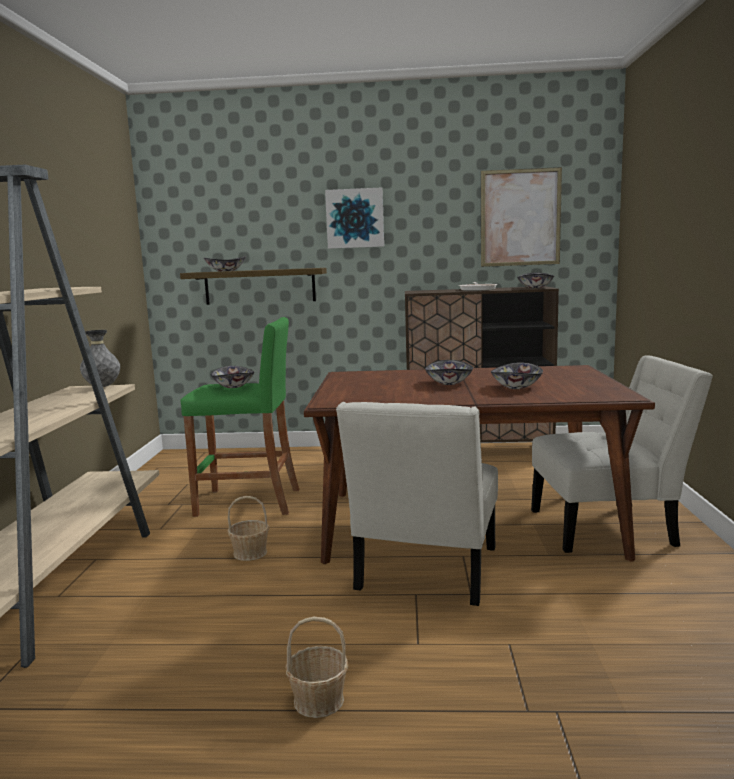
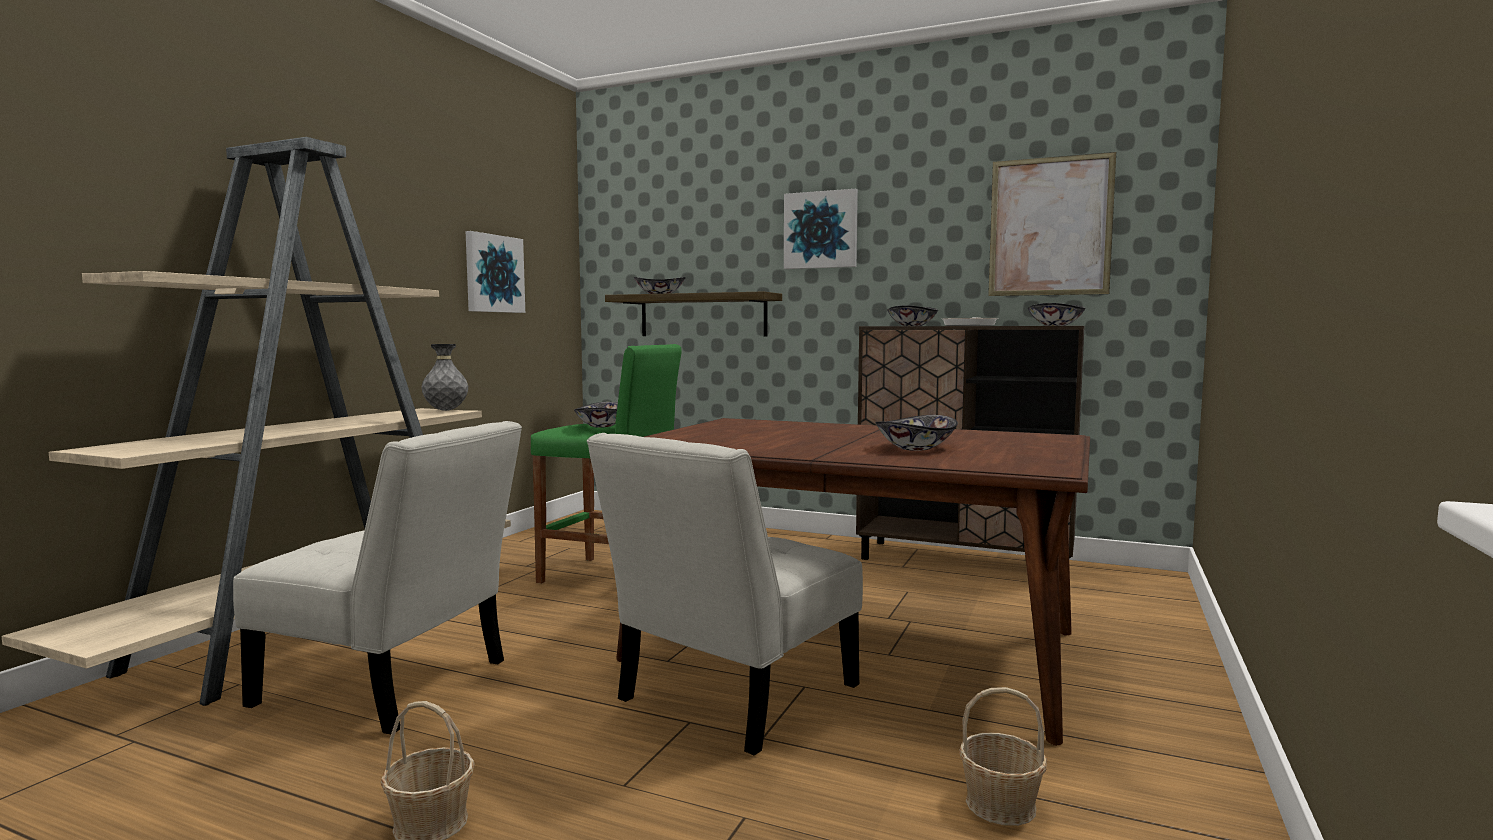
camera: 20 degrees right, 5 degrees down
(93, 261) = (494, 274): none -> picture
(250, 553) = (551, 633): basket -> basket (1001, 805)
(448, 383) = (835, 437): bowl -> bowl (911, 326)
(609, 527) = (1066, 690): white chair -> white chair (393, 686)

